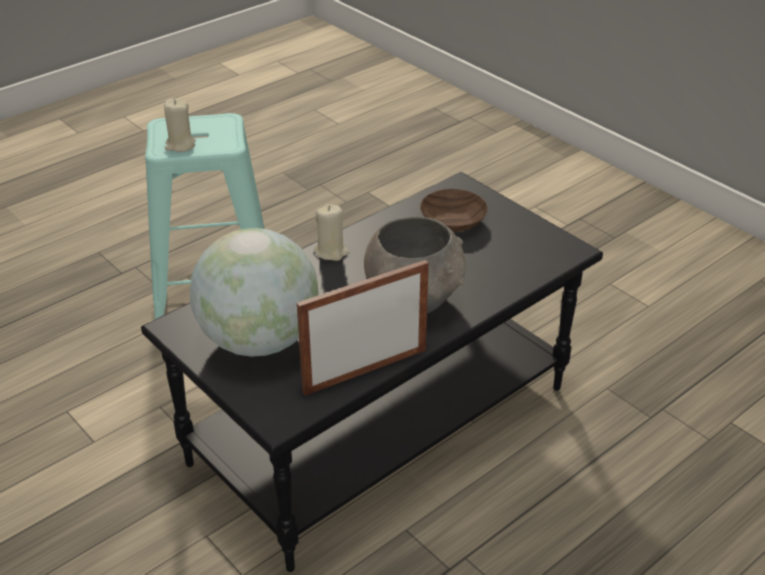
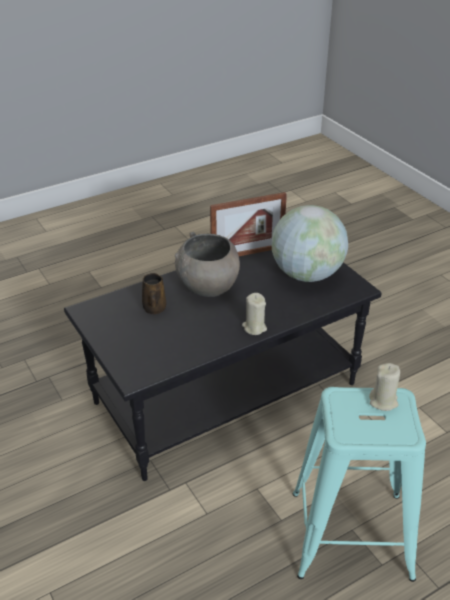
camera: 170 degrees left, 0 degrees up
(454, 221) = (154, 343): brown bowl -> none
(477, 261) = (154, 309): none -> brown mug

